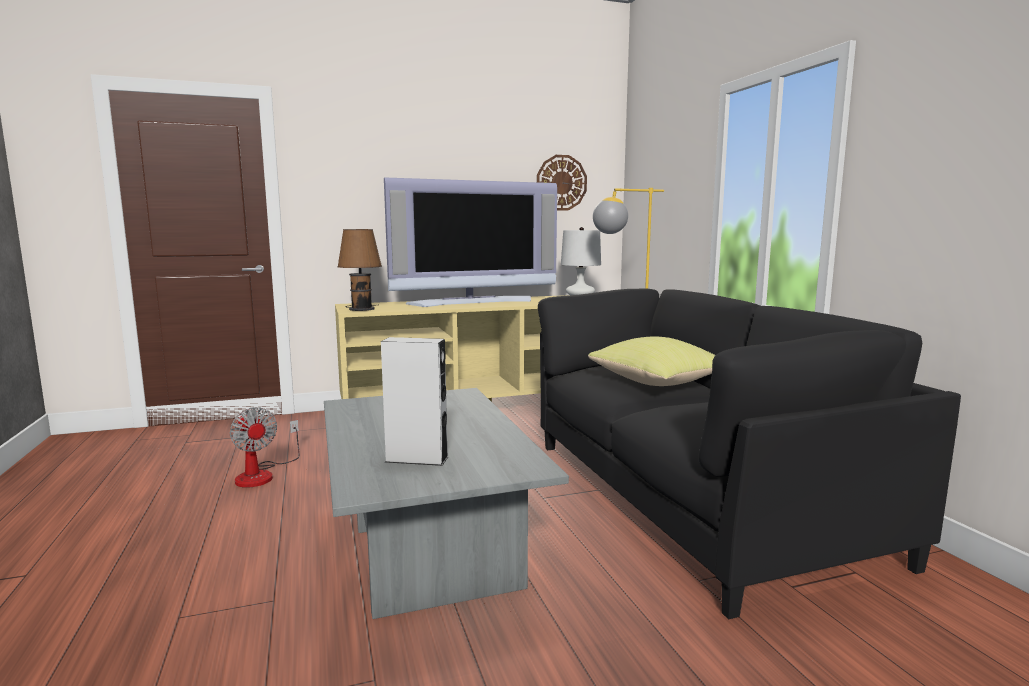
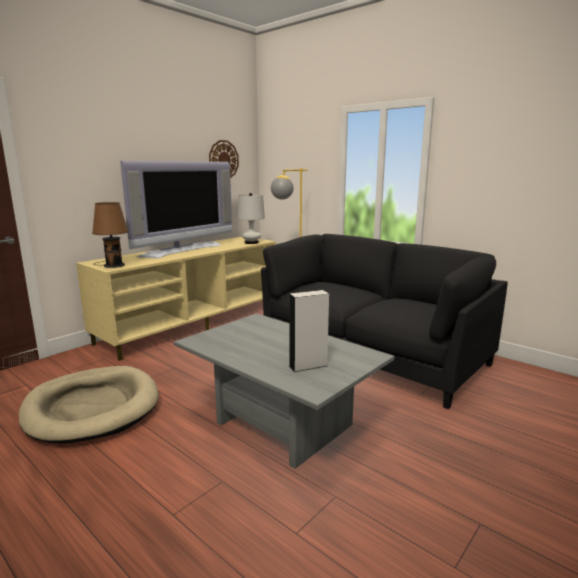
camera: 30 degrees left, 5 degrees up
(262, 474) = (92, 407): fan -> beige dog bed
(659, 383) = (349, 292): yellow pillow -> none

